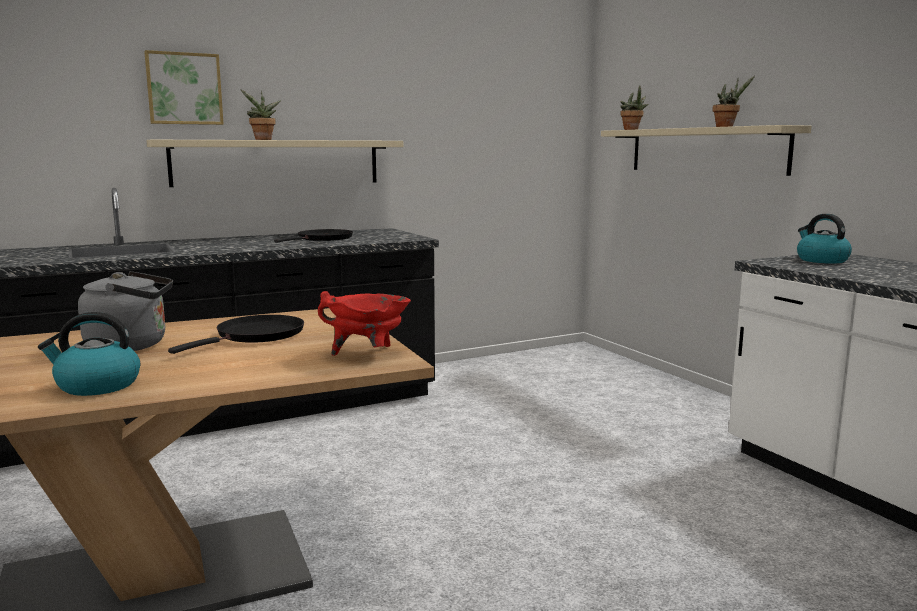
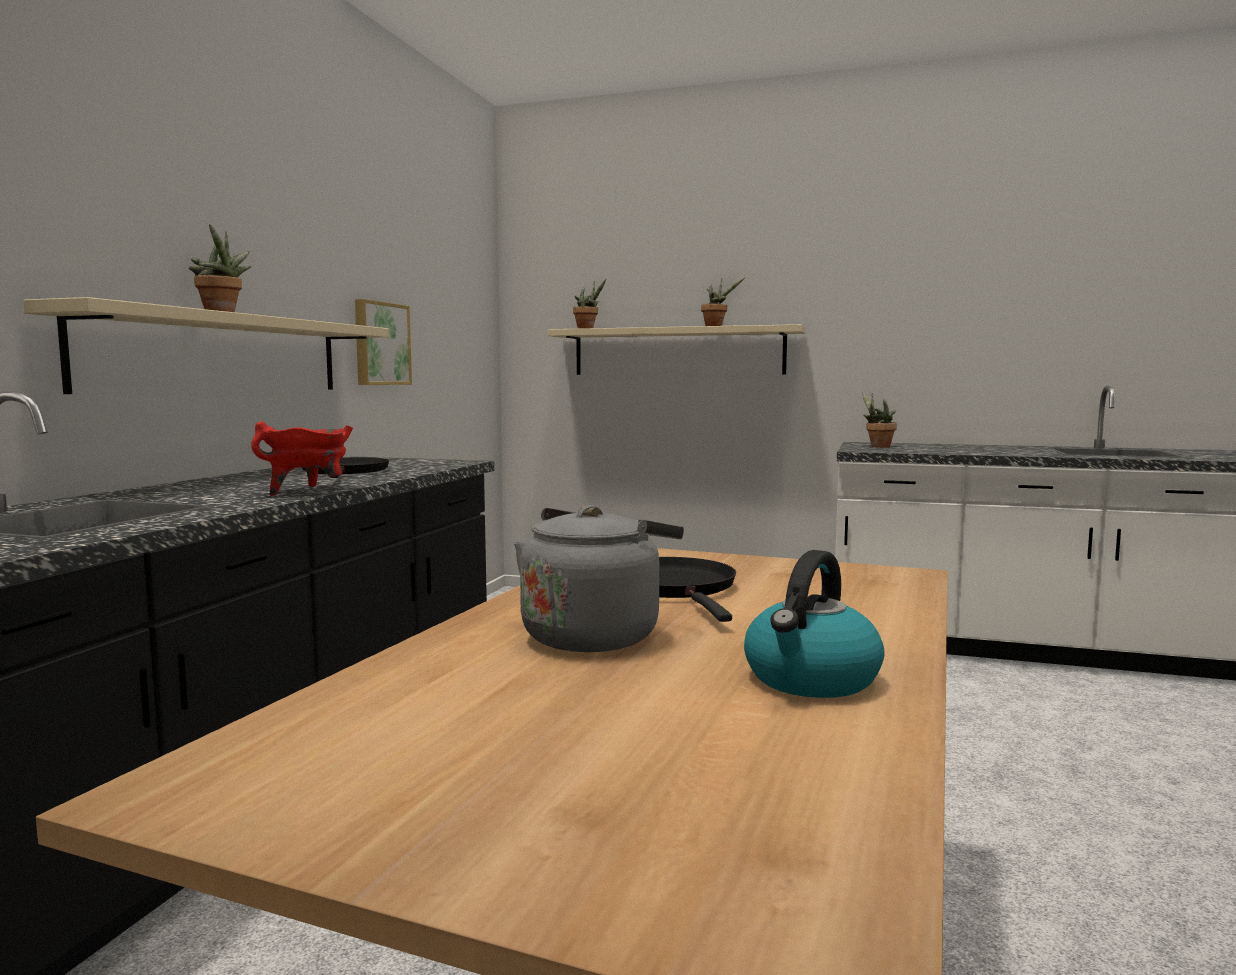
camera: 45 degrees left, 5 degrees down
(184, 89) = (86, 210): picture -> picture (380, 344)
(368, 354) = (859, 575): red cooking pot -> red cooking pot (308, 491)
(821, 260) = (877, 446): kettle -> potted plant

